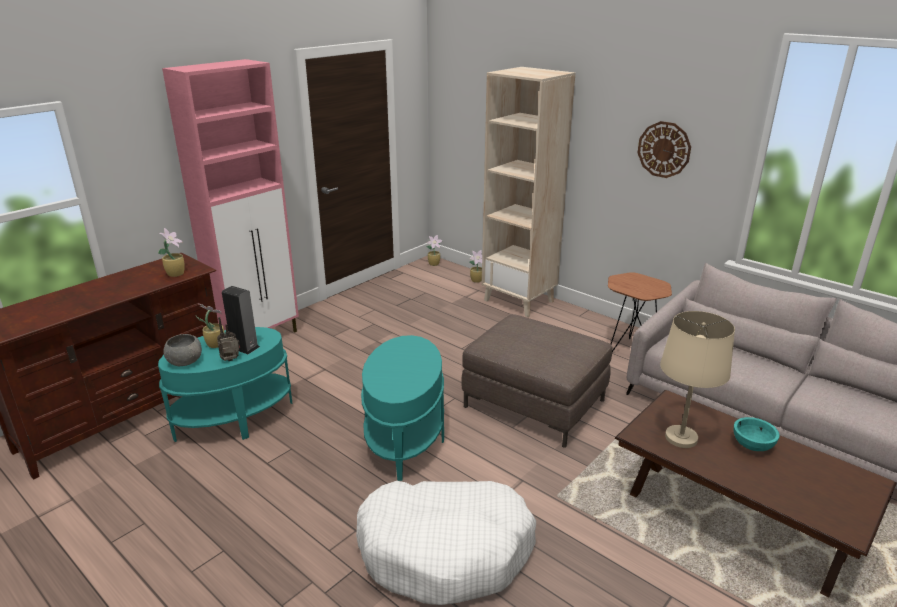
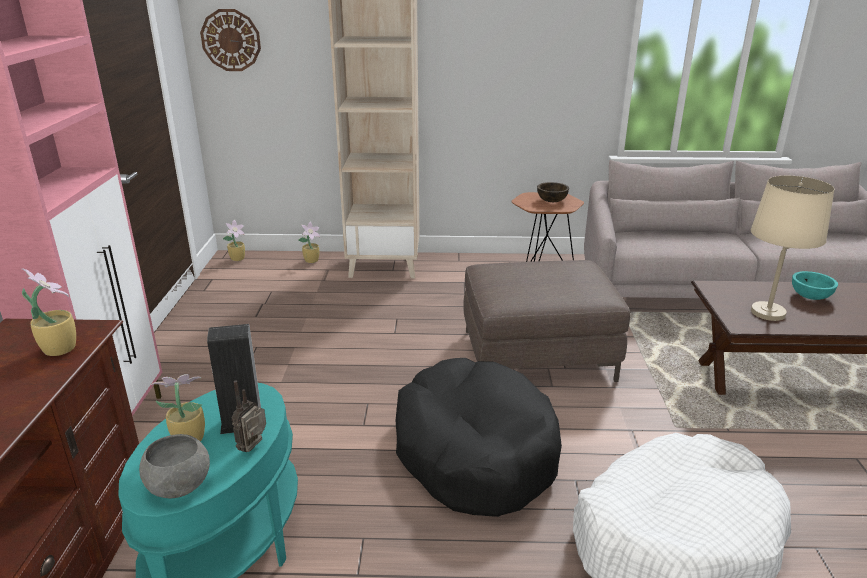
camera: 40 degrees left, 0 degrees up
(405, 439) = (474, 451): turquoise side table -> black dog bed
(643, 285) = (551, 201): none -> brown bowl
(664, 149) = (532, 53): wall clock -> wall clock (231, 40)

